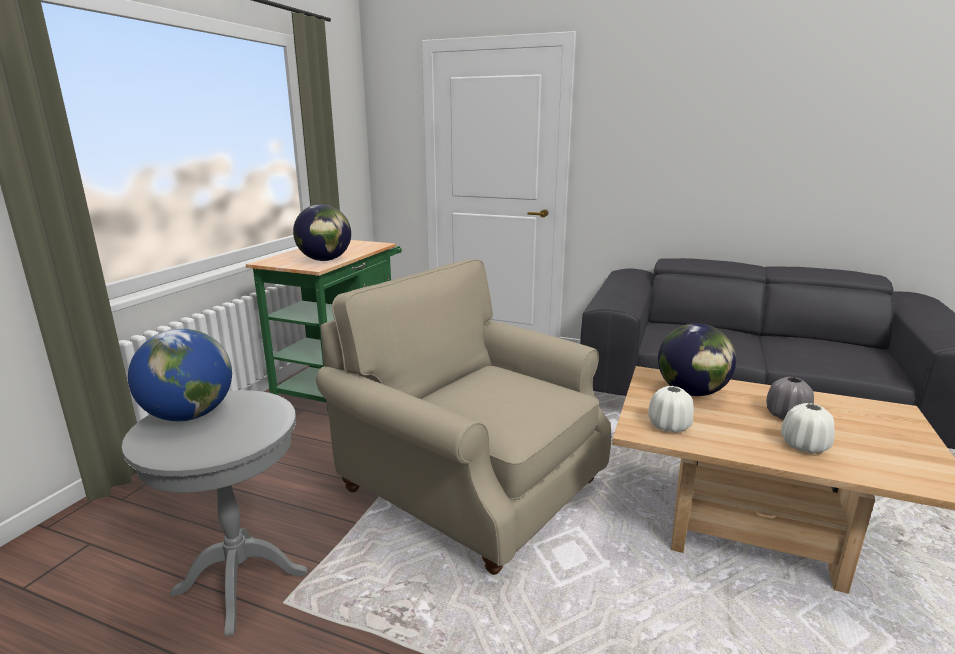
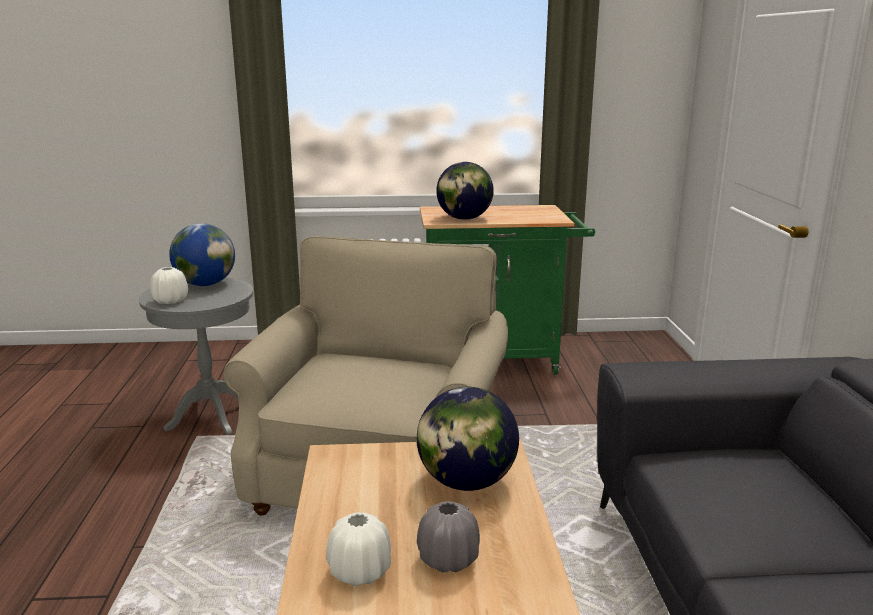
camera: 65 degrees right, 0 degrees up
(669, 426) = (355, 473): white vase -> white vase (170, 301)

